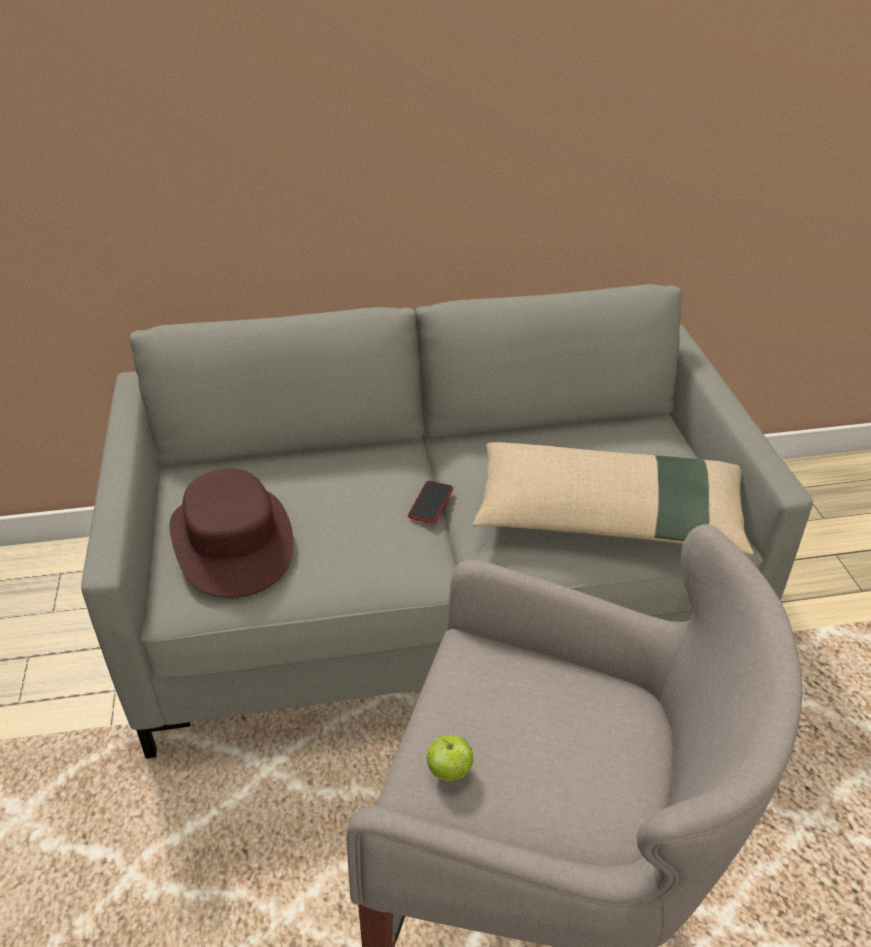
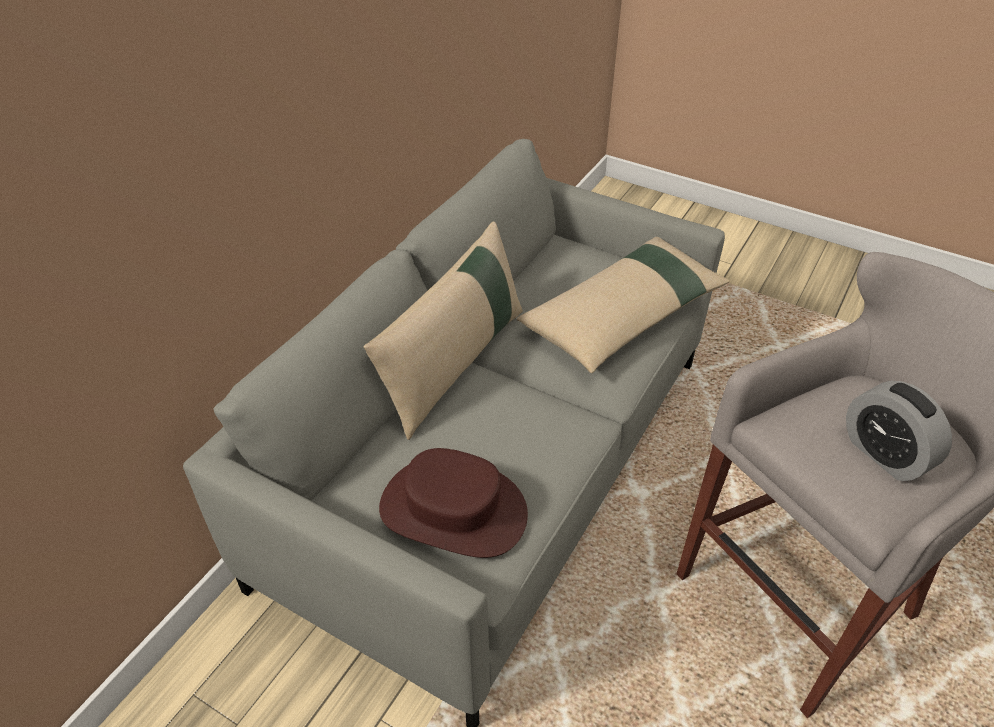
camera: 50 degrees left, 5 degrees up
(404, 450) = (455, 363): none -> beige pillow
(430, 503) = (525, 383): phone -> none
(449, 771) = (869, 487): apple -> none
(522, 765) = (884, 454): none -> alarm clock

